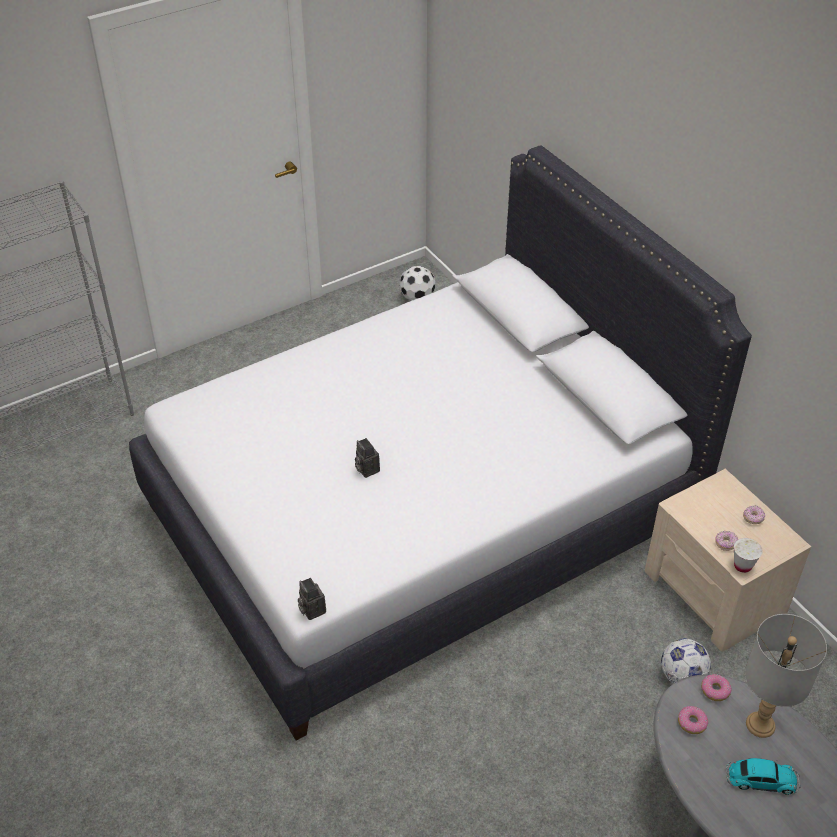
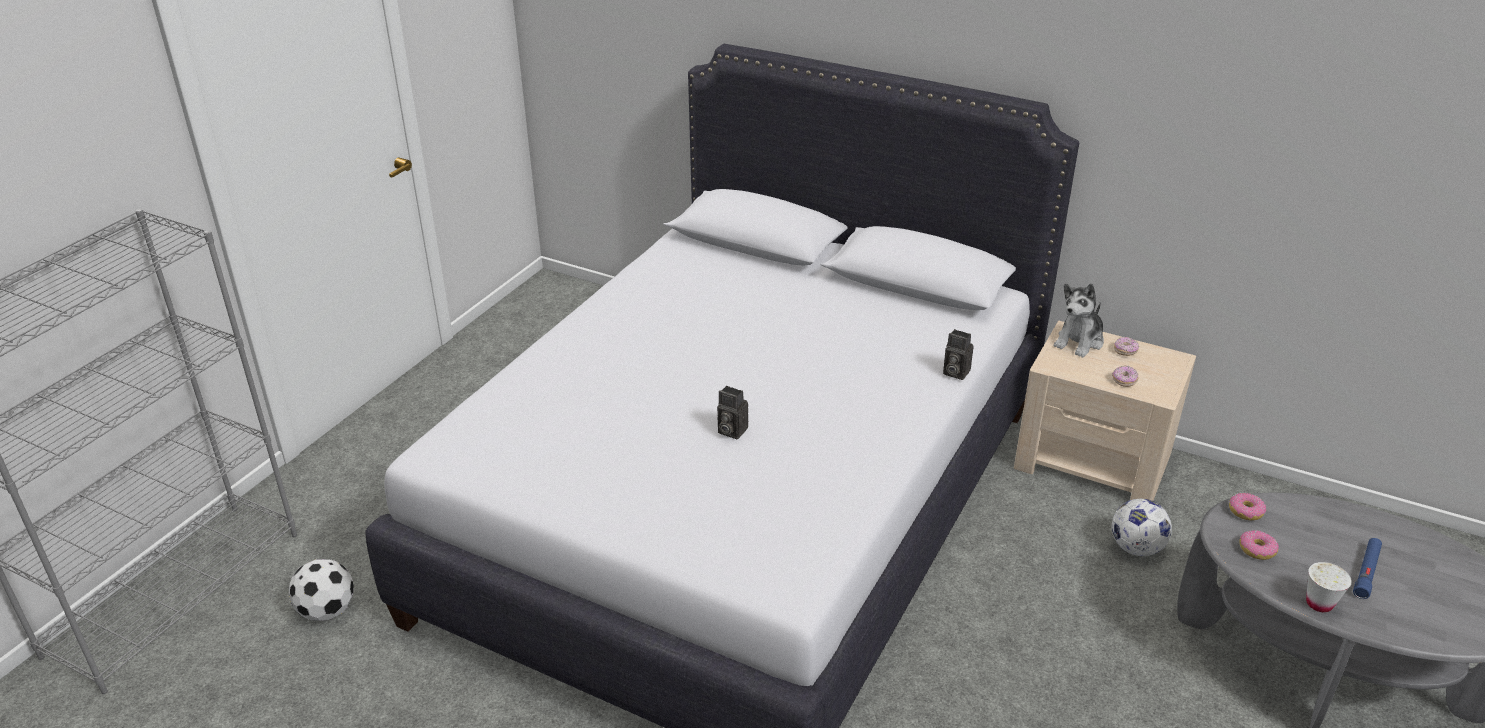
camera: 30 degrees left, 10 degrees down
(311, 609) = (803, 596): camera -> camera (954, 372)
(417, 297) = (566, 306): football -> football (327, 610)
(723, 494) = (1079, 341): none -> plush toy
(742, 566) = (1158, 393): white cup -> white cup (1319, 603)
(760, 780) = (1366, 572): toy car -> blue flashlight
(761, 725) = (1314, 523): grey table lamp -> none

